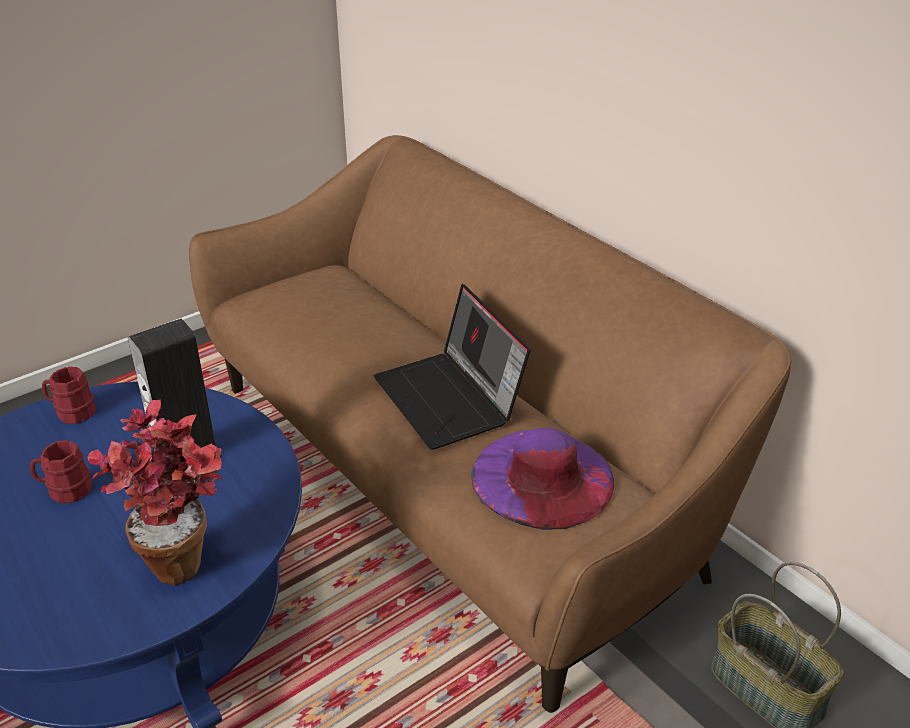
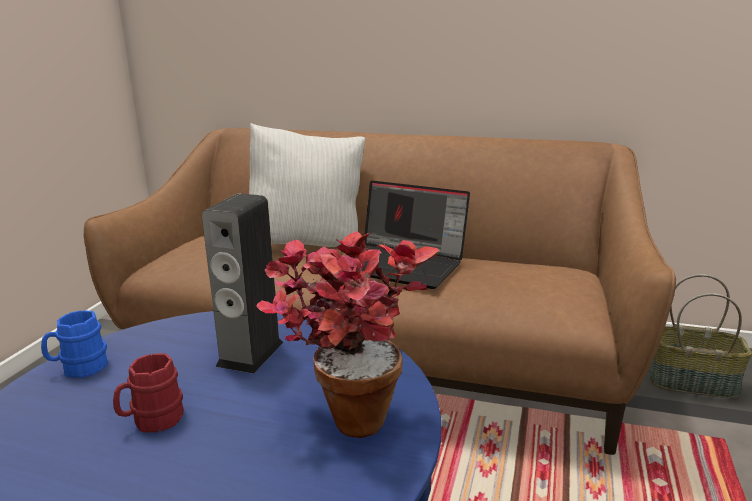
camera: 35 degrees left, 15 degrees down
(71, 412) = (79, 368): red mug -> blue mug
(406, 324) = (308, 244): none -> white pillow
(542, 477) = (523, 278): purple hat -> none

